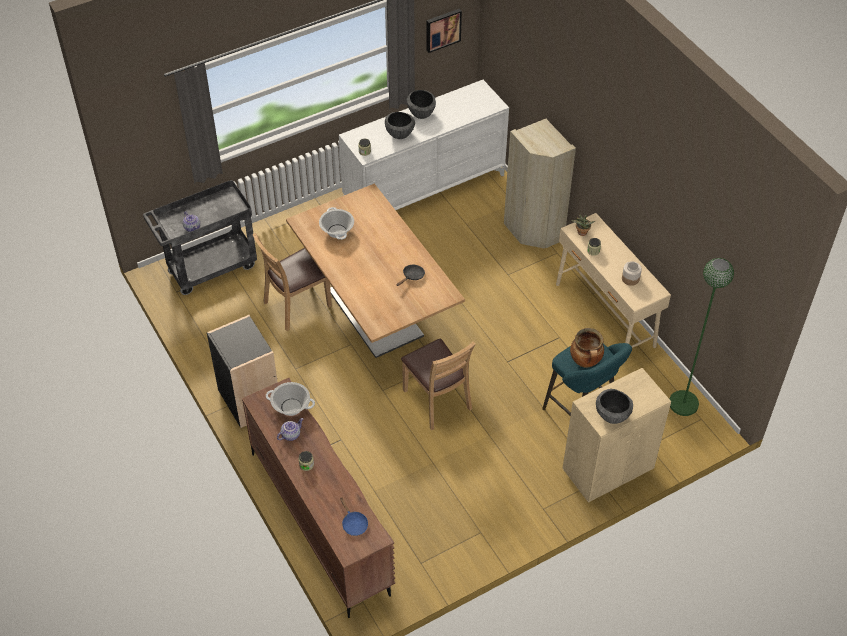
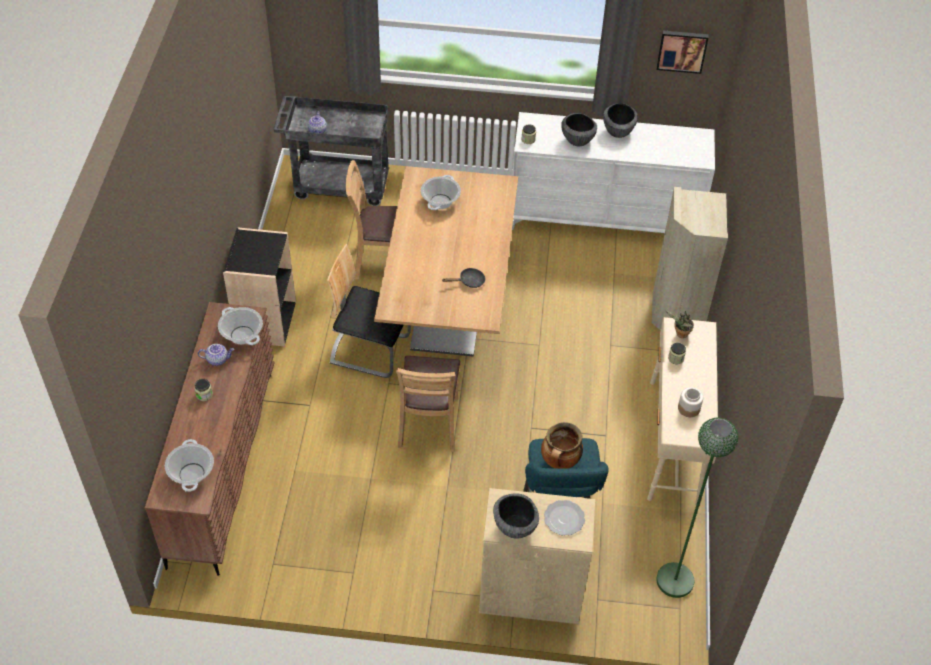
camera: 35 degrees right, 0 degrees up
(346, 374) = (370, 349): none -> chair
(353, 523) = (191, 474): blue frying pan -> cooking pot
(636, 392) = (564, 519): none -> plate

